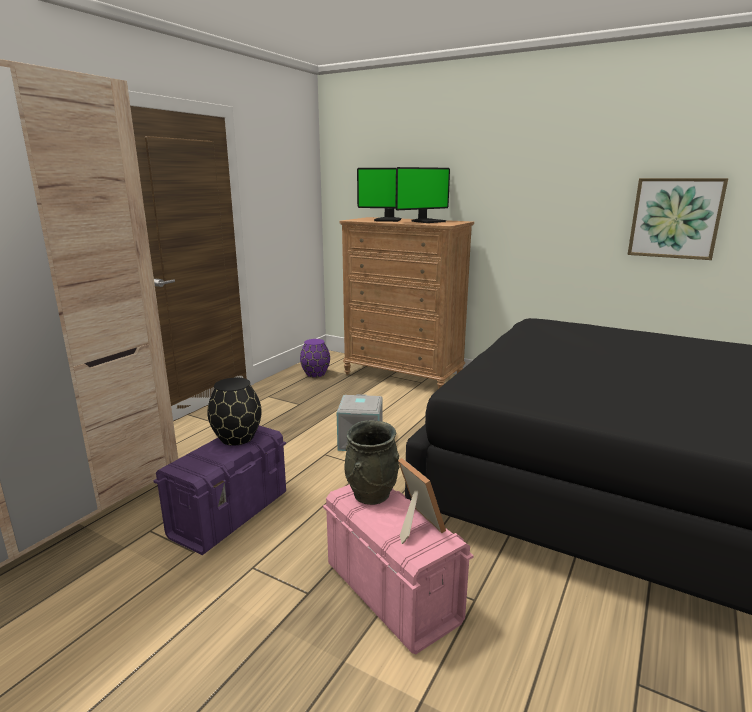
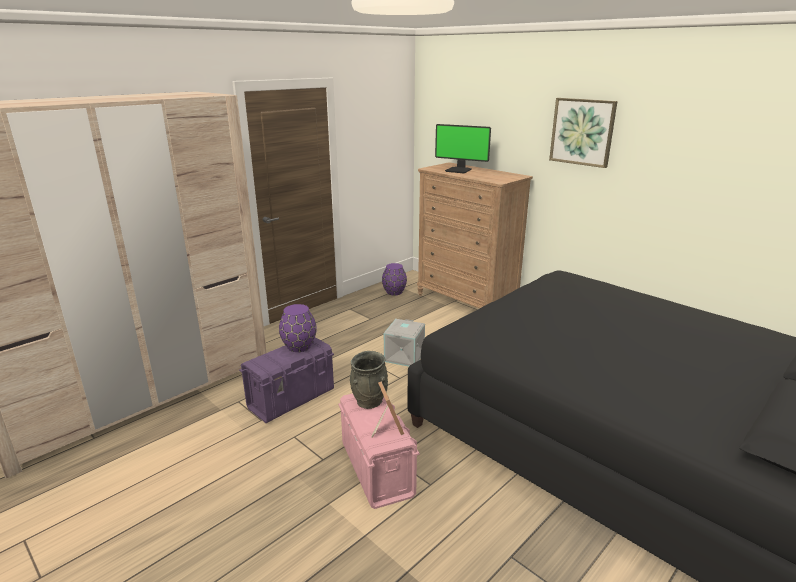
camera: 15 degrees right, 5 degrees up
(237, 438) = (299, 347): black vase -> purple vase
(427, 221) = (490, 174): monitor -> none
(675, 218) = (702, 193): picture -> picture (582, 132)

